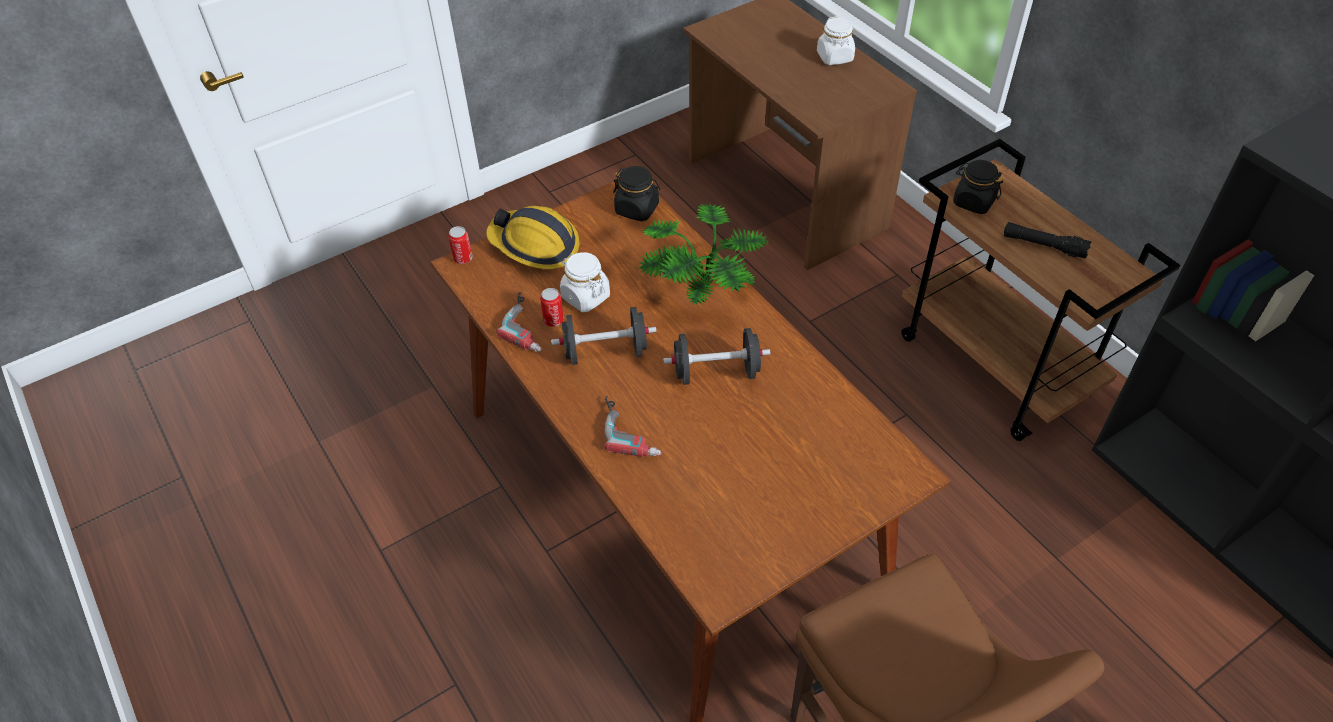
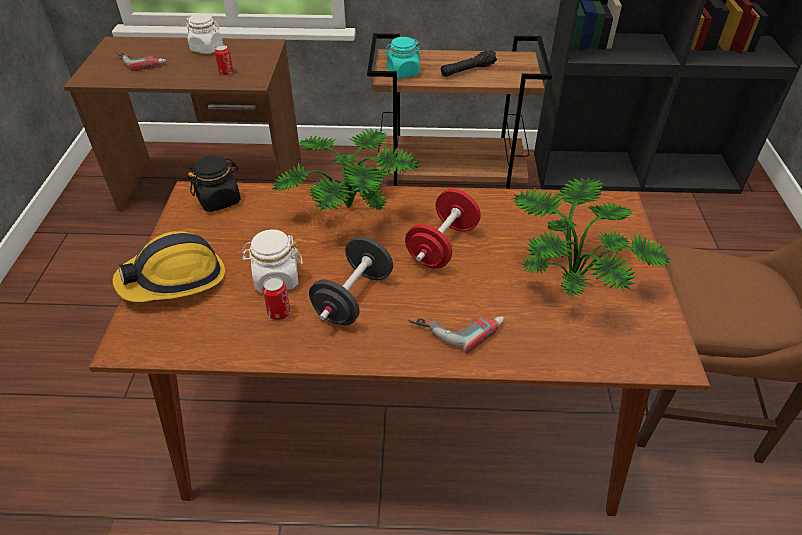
camera: 55 degrees left, 5 degrees down
(463, 258) = (120, 338): can -> can (226, 72)
(529, 326) = (266, 332): power drill -> power drill (142, 61)
(716, 372) = (442, 246): black dumbbell -> red dumbbell
(762, 481) = (573, 277): none -> potted plant
(973, 202) = (402, 73): black jar -> turquoise jar

